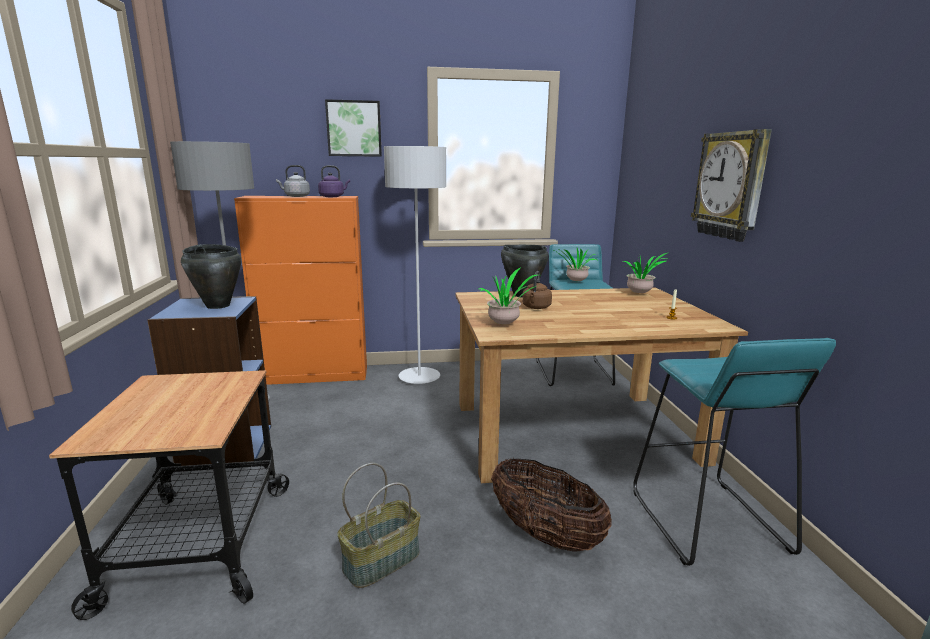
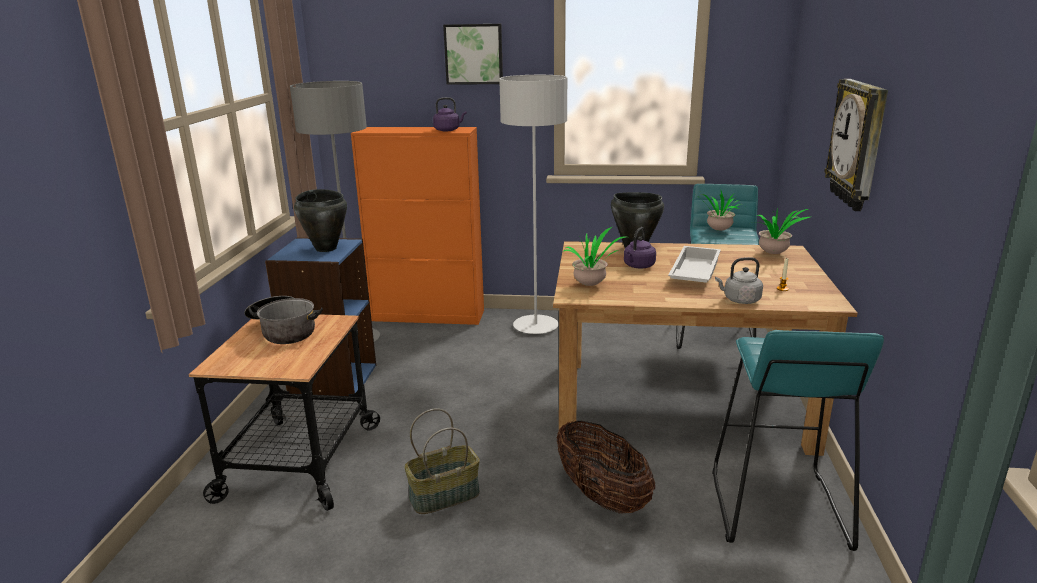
camera: 15 degrees right, 5 degrees up
(178, 392) = (284, 331): none -> cooking pot
(295, 196) = (411, 129): grey kettle -> grey kettle (739, 300)
(536, 307) = (638, 266): brown kettle -> purple kettle
(587, 310) = (693, 272): none -> white tray

